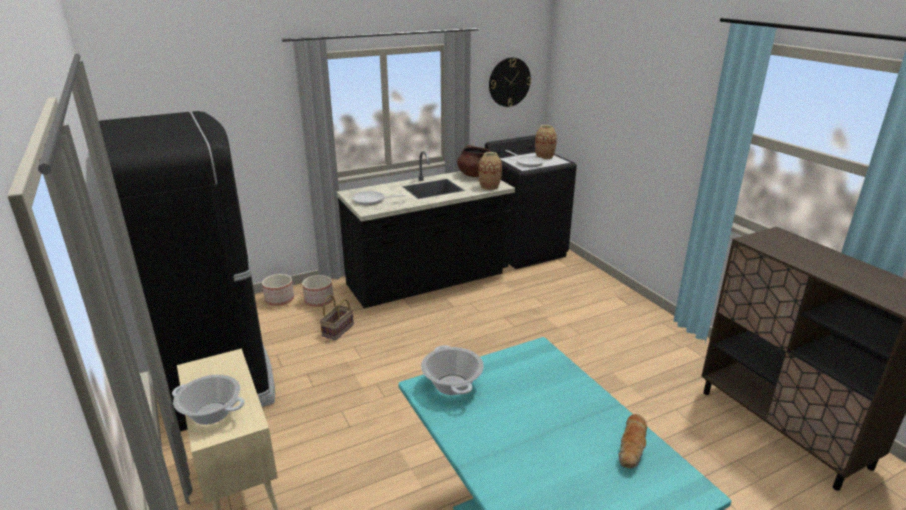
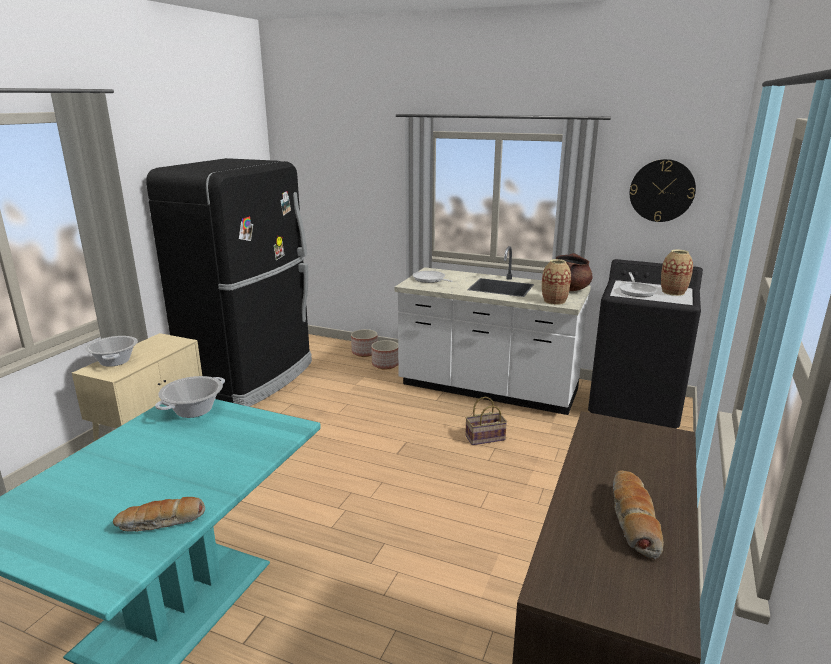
camera: 50 degrees right, 5 degrees down
(338, 331) = (358, 389): basket -> basket (484, 438)
(428, 281) = (487, 389): black counter -> white counter
(853, 271) = (632, 520): none -> bread

